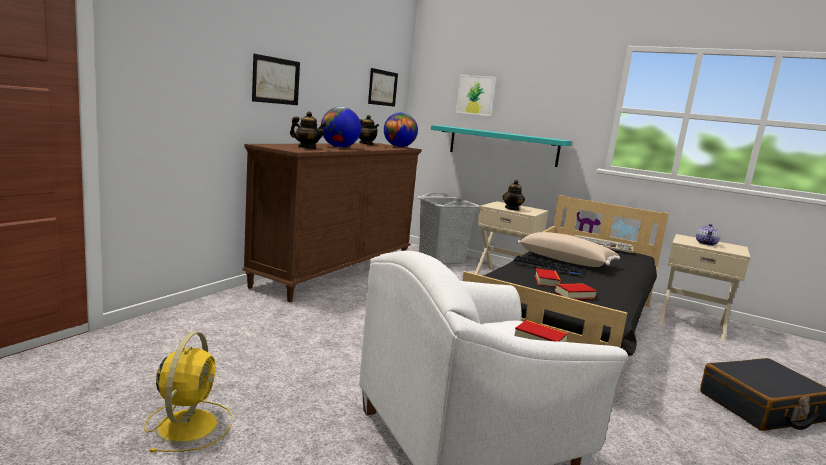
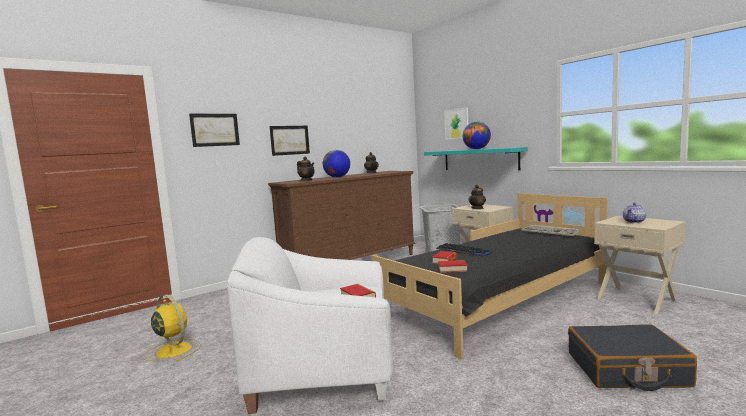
camera: 25 degrees right, 5 degrees down
(189, 424) = (173, 350): yellow fan -> yellow fan turned 75 degrees counterclockwise
(382, 88) = (387, 131): picture -> picture (215, 129)
(399, 147) = (396, 171): globe -> globe (476, 149)
(566, 260) = (491, 245): beige pillow -> none

